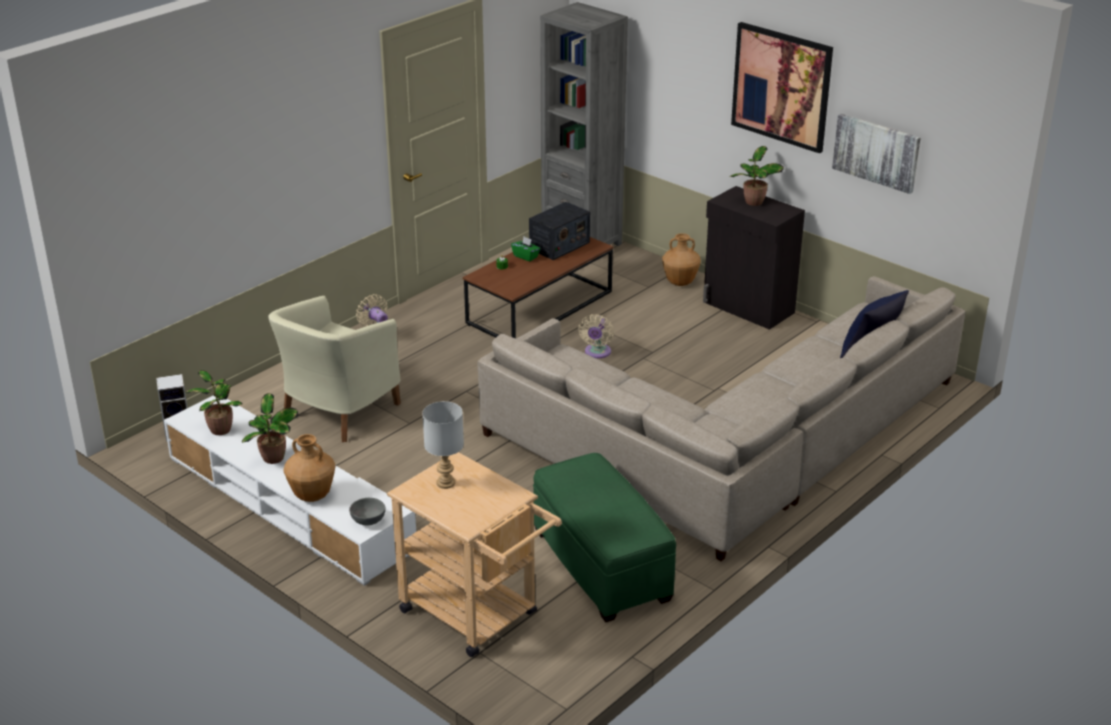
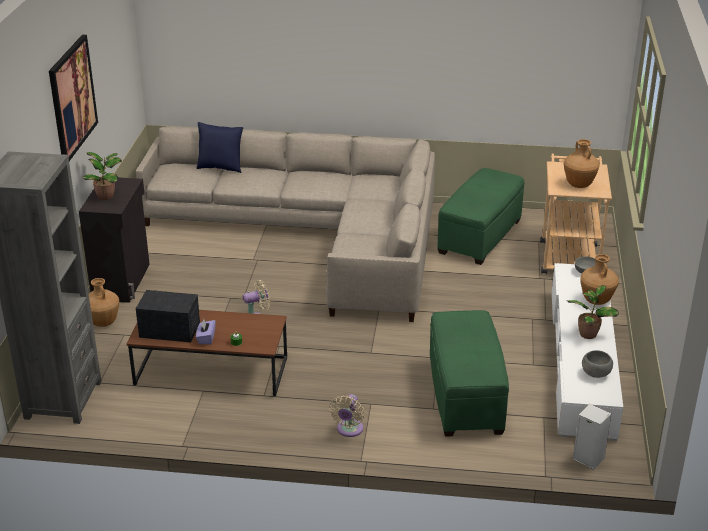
camera: 125 degrees left, 0 degrees up
(219, 429) = (595, 374): potted plant -> grey bowl
(337, 412) = (465, 396): beige armchair -> green ottoman
(445, 483) = (579, 185): grey table lamp -> brown vase
(526, 256) = (206, 338): green tissue box -> purple tissue box
(876, 152) = (107, 89): picture -> none

